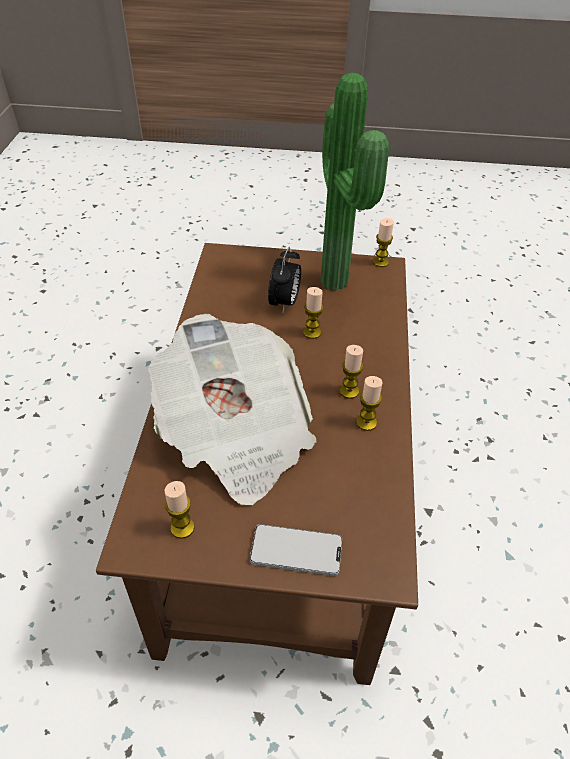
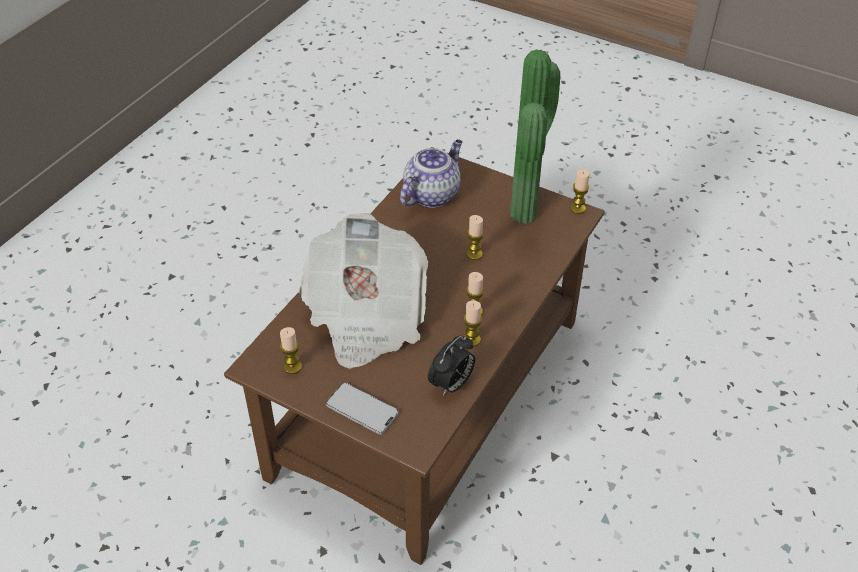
camera: 25 degrees right, 0 degrees up
(232, 286) = (432, 194): none -> teapot
(284, 303) = (467, 222): alarm clock -> alarm clock (451, 384)

